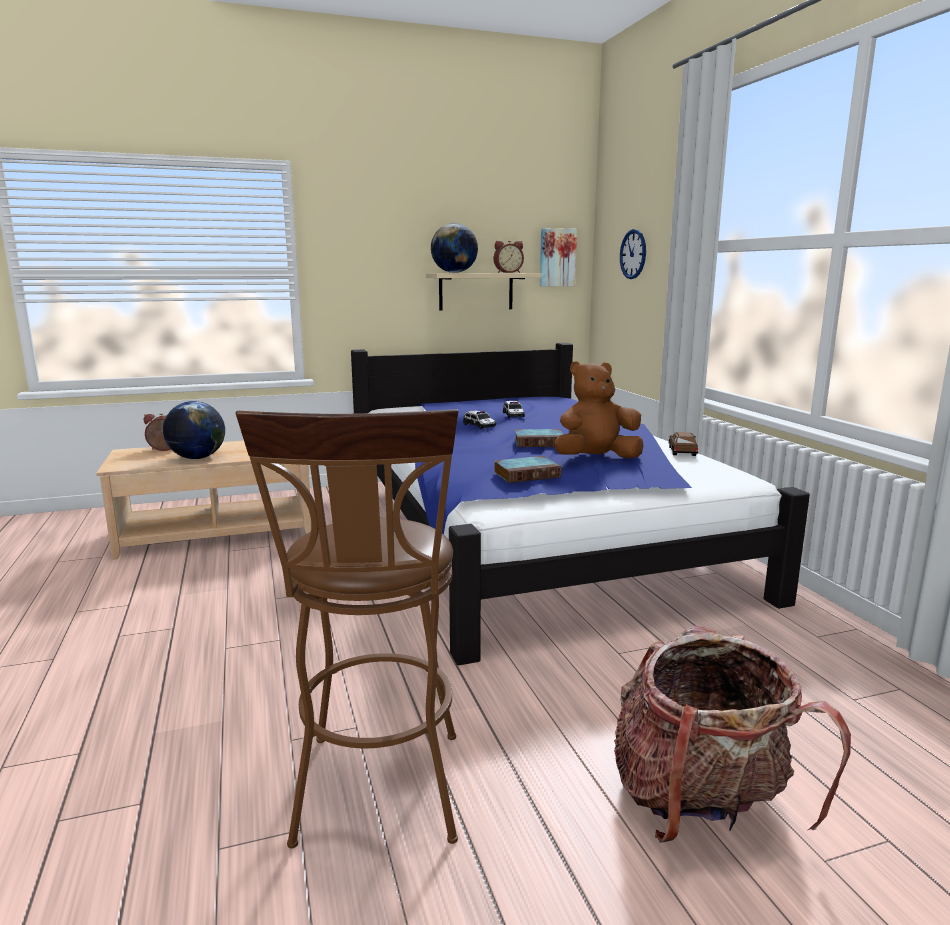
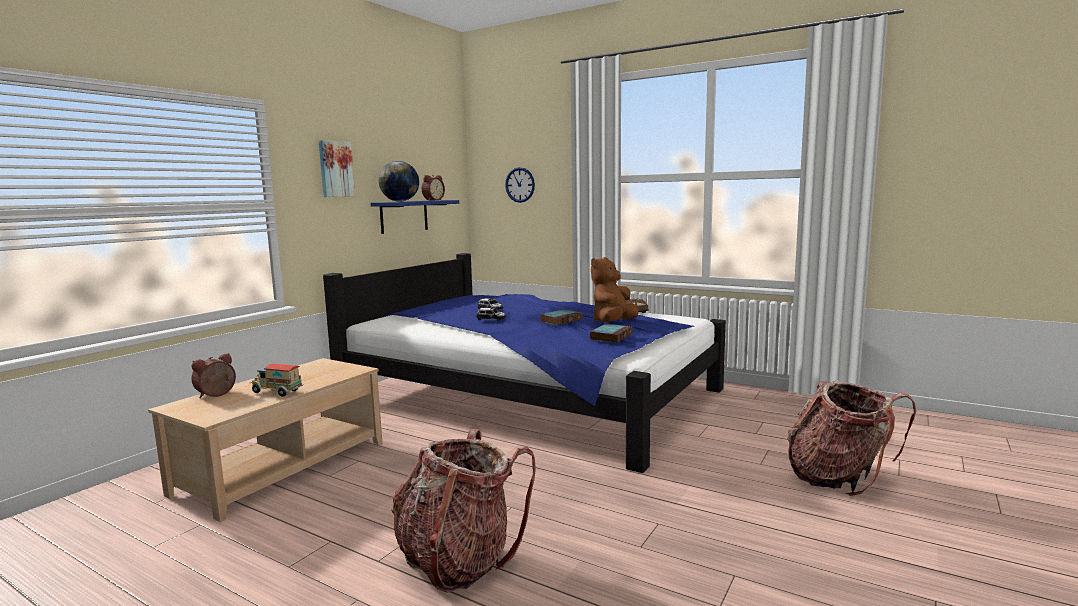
camera: 40 degrees left, 5 degrees down
(155, 665) = (458, 560): none -> backpack
(197, 458) = (277, 392): globe -> toy truck
(379, 798) = (737, 543): brown stool -> none
(476, 291) = (404, 216): beige shelf -> blue shelf
(557, 257) = (450, 188): picture -> picture (335, 169)

